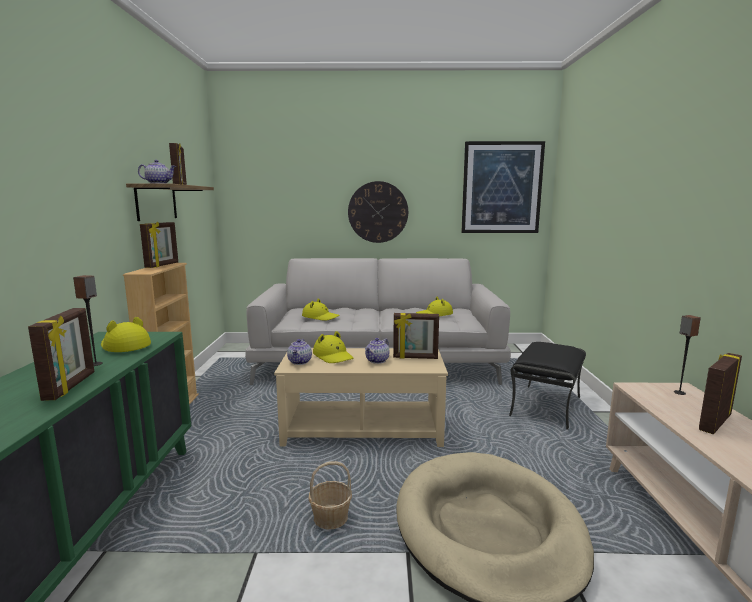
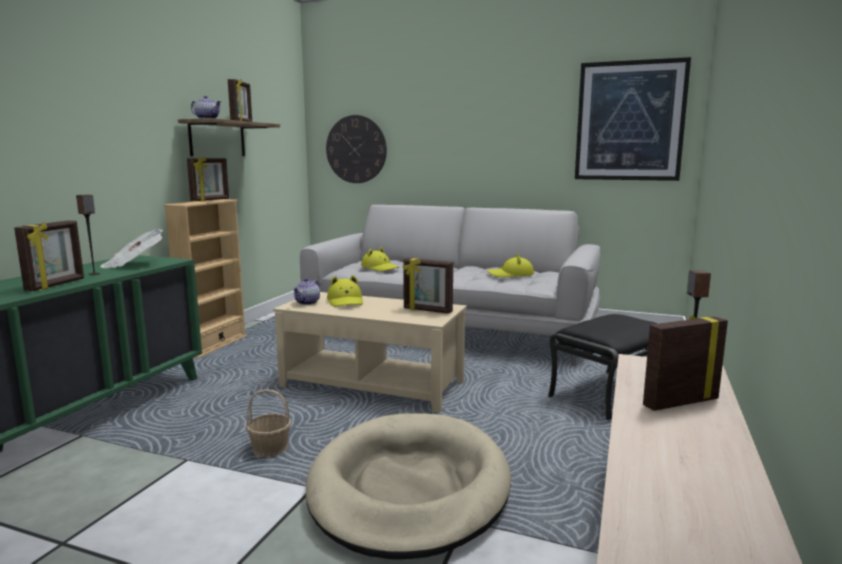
camera: 20 degrees right, 0 degrees up
(124, 345) = (134, 264): yellow hat -> newspaper
(377, 361) = (383, 309): teapot -> none
(378, 212) = (473, 153): wall clock -> wall clock (356, 149)

